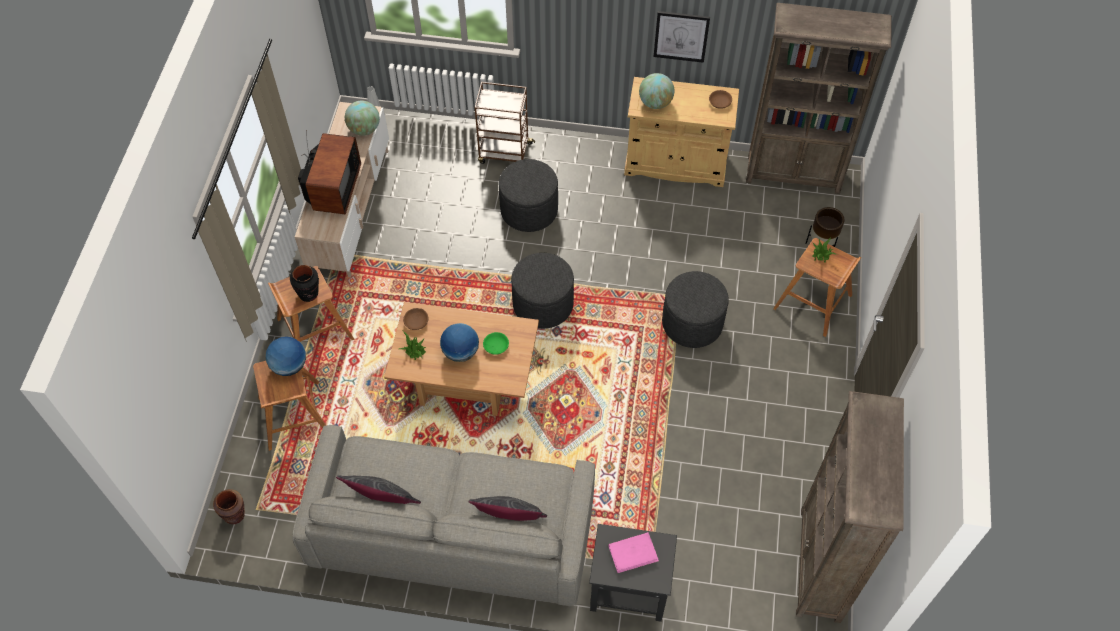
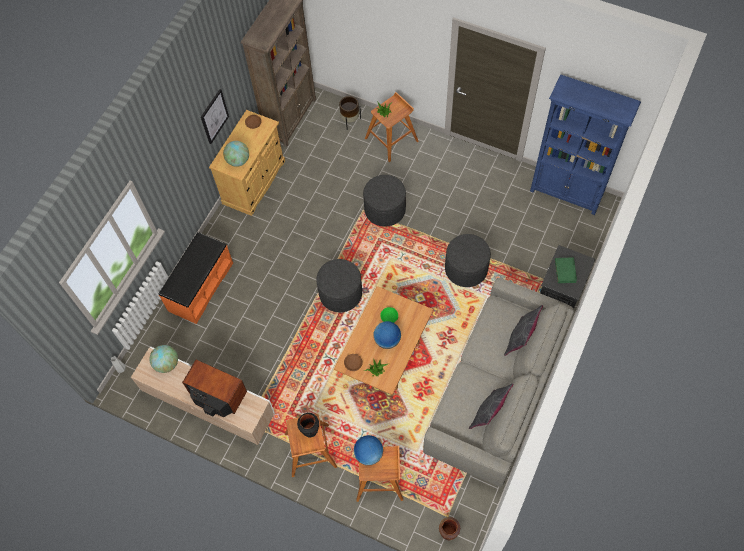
camera: 70 degrees left, 5 degrees up
(504, 153) = (200, 286): brown cart -> orange bench
(529, 210) = (258, 283): grey ottoman -> grey ottoman (466, 269)
(633, 553) = (565, 271): pink book -> green book
(820, 565) = (567, 193): brown bookcase -> blue bookcase

